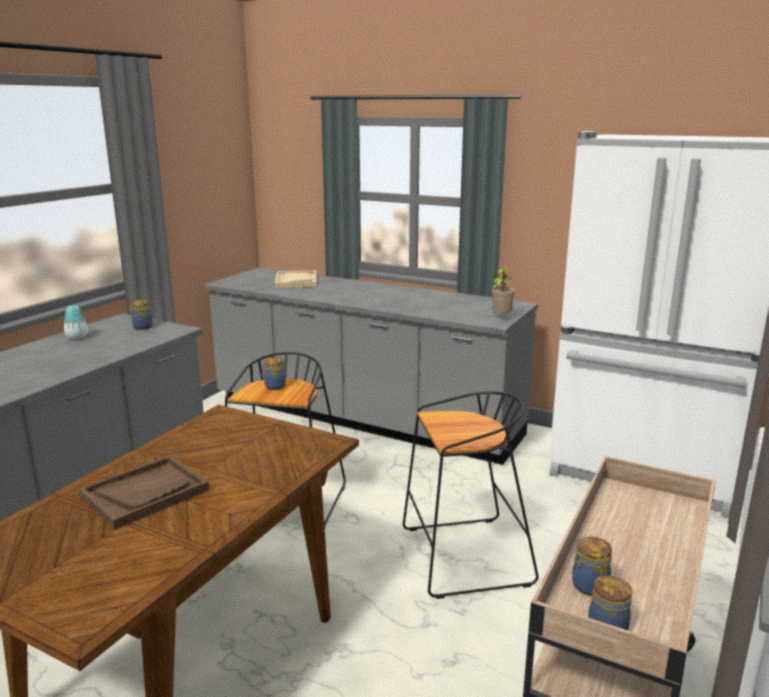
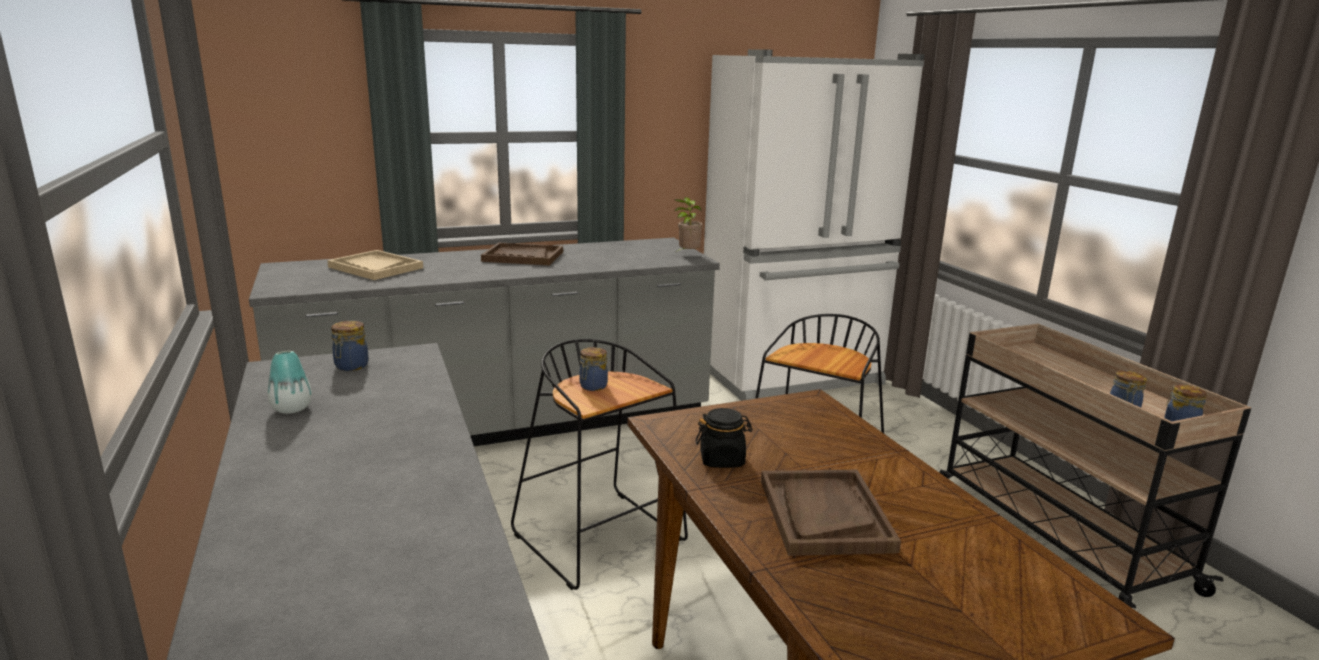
camera: 50 degrees left, 0 degrees up
(189, 444) = (722, 460): none -> black jar
(388, 293) = (523, 257): none -> brown tray

